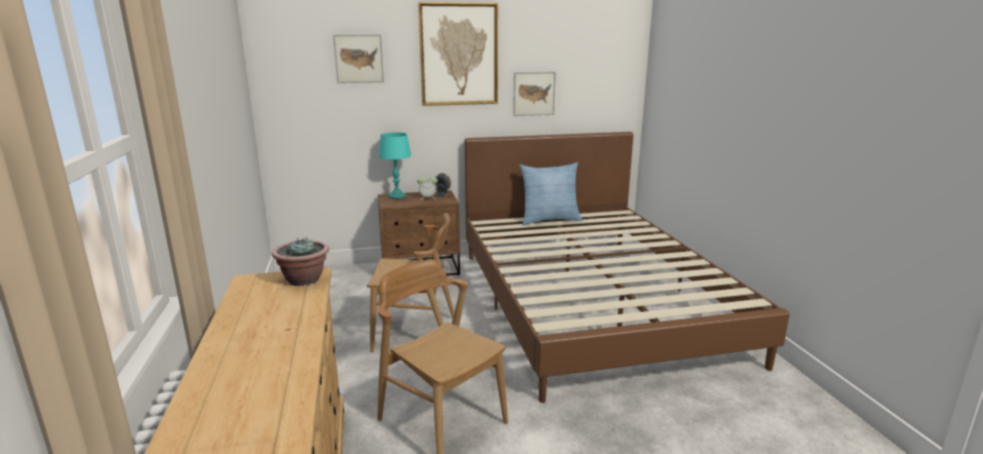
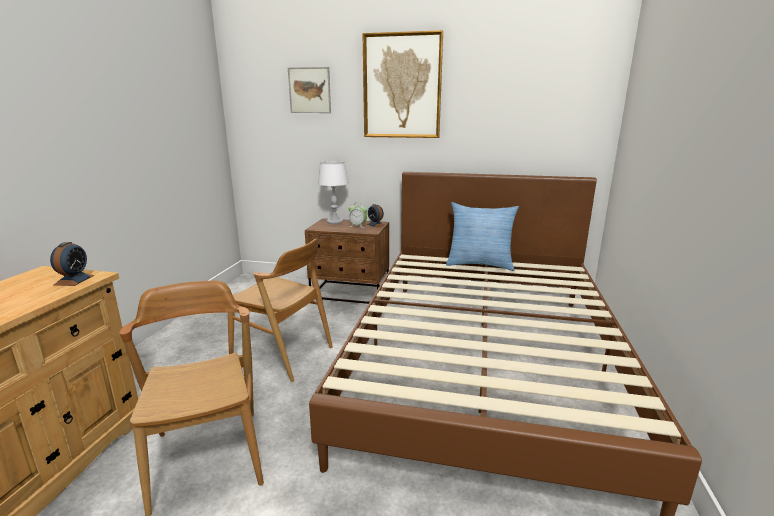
camera: 25 degrees right, 0 degrees up
(304, 280) = (74, 280): potted plant -> alarm clock
(397, 196) = (334, 222): turquoise table lamp -> white table lamp
(534, 93) = (480, 129): picture -> none

